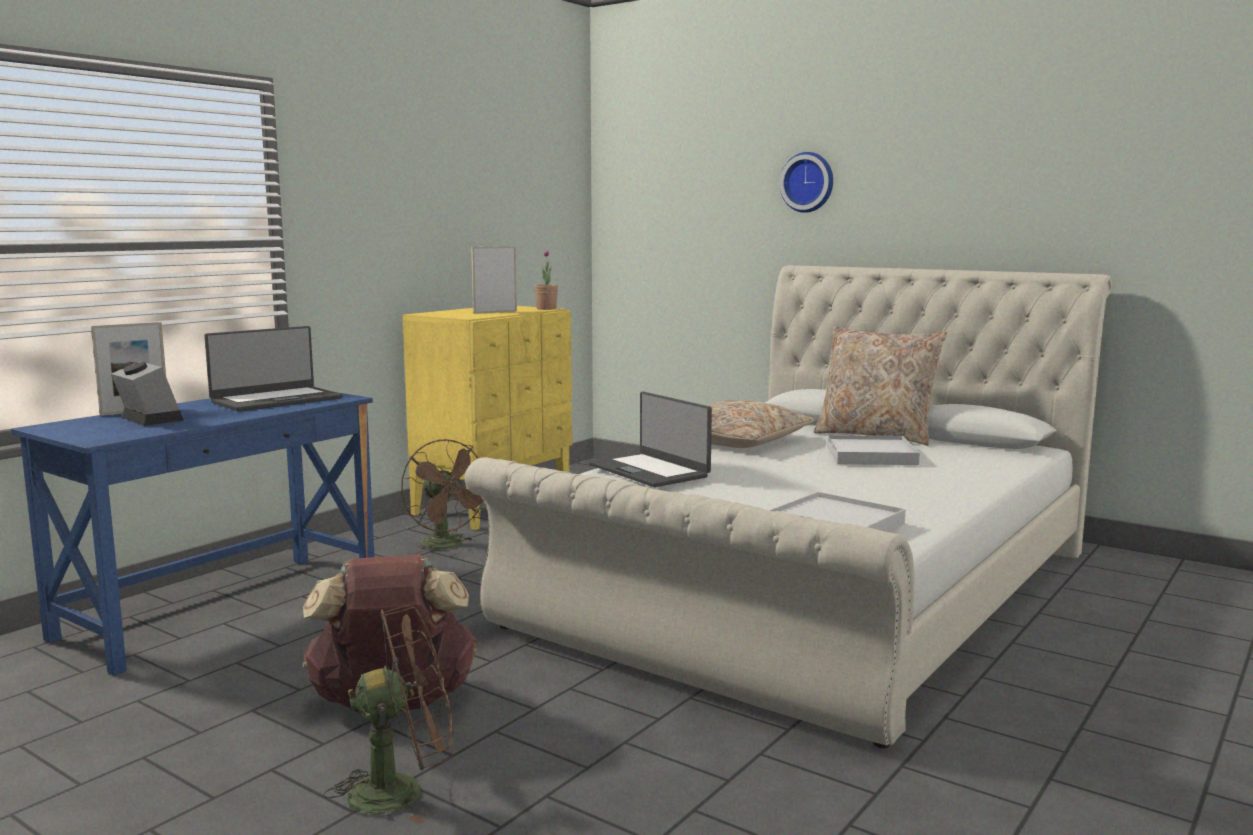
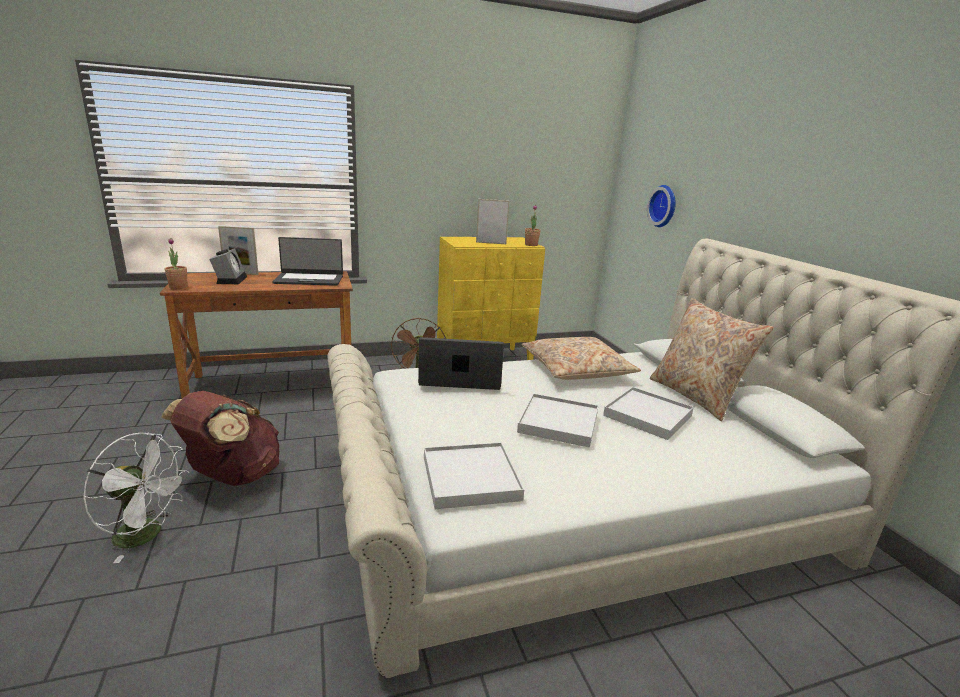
camera: 35 degrees right, 10 degrees up
(92, 438) = (178, 287): none -> potted plant
(221, 609) = (273, 383): blue desk -> brown desk
(402, 791) = (147, 535): brown fan -> white fan
(650, 470) = (460, 379): laptop -> laptop turned 90 degrees clockwise
(808, 182) = (741, 170): wall clock -> wall clock (664, 206)
(817, 476) = (558, 423): none -> white tray

